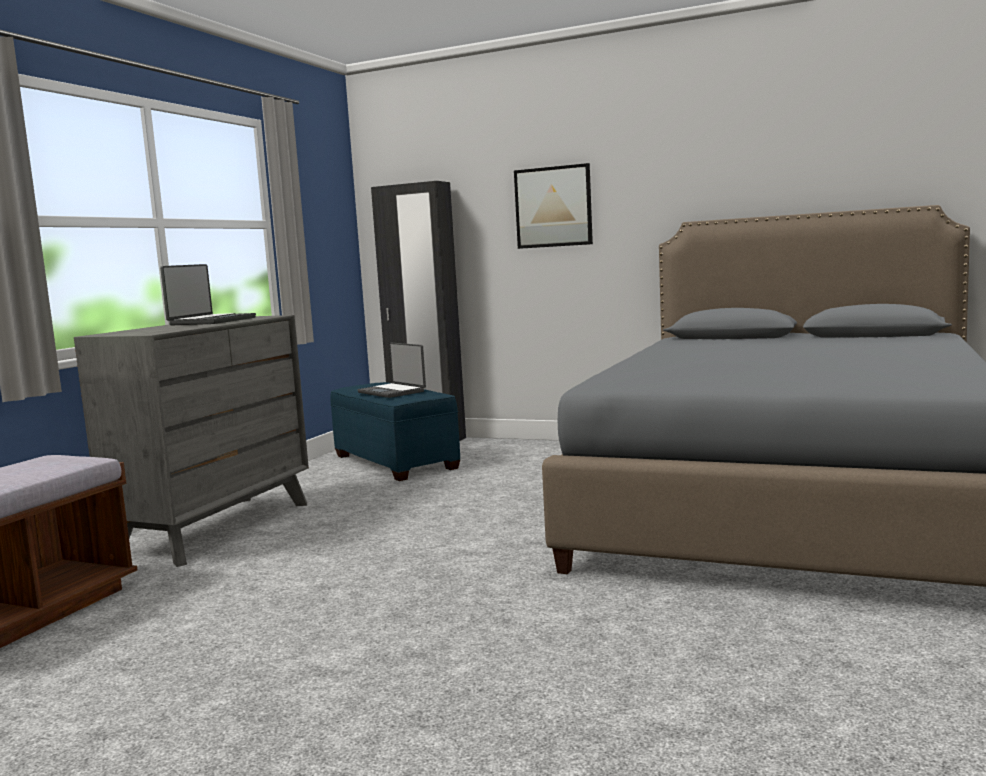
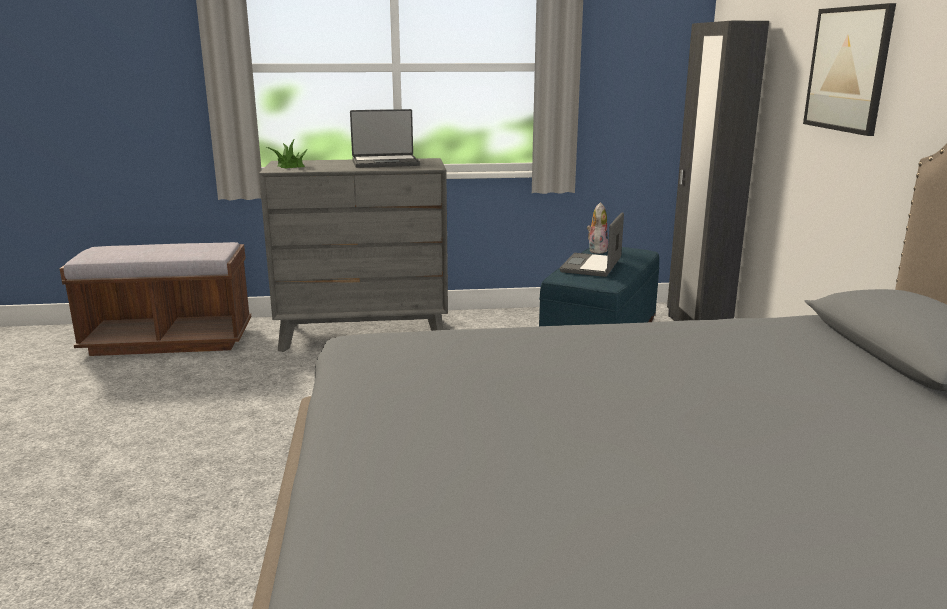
camera: 60 degrees right, 10 degrees up
(137, 332) = (290, 166): none -> potted plant
(352, 389) = (596, 250): none -> plush toy

